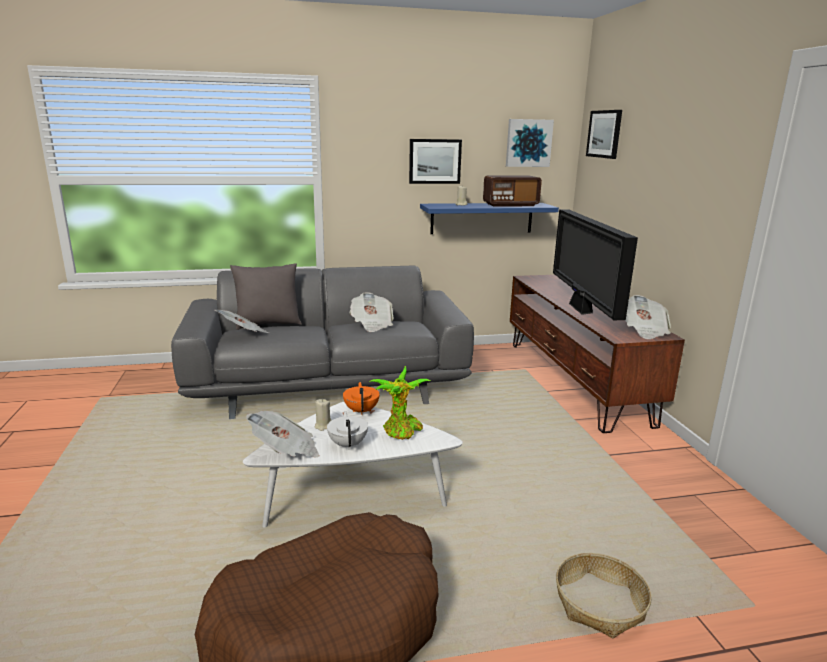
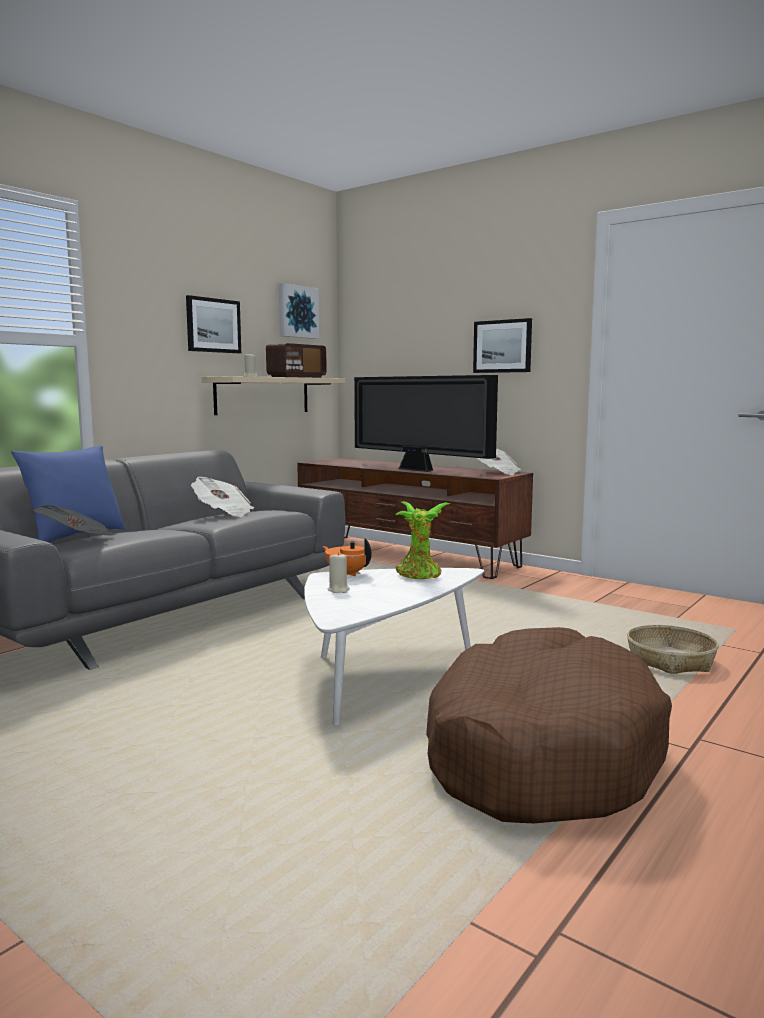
camera: 40 degrees left, 10 degrees down
(268, 324) = (74, 537): grey pillow -> blue pillow
(286, 451) = (348, 611): newspaper -> none
(348, 444) = (395, 592): white teapot -> none
(481, 218) = (262, 395): blue shelf -> beige shelf
(604, 134) = (378, 302): picture -> picture (502, 346)

